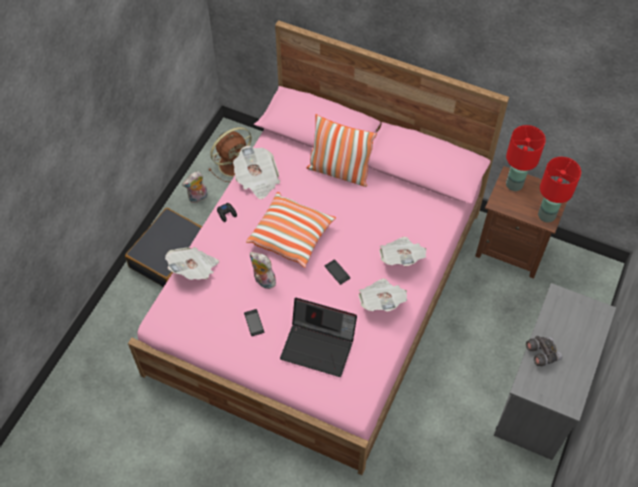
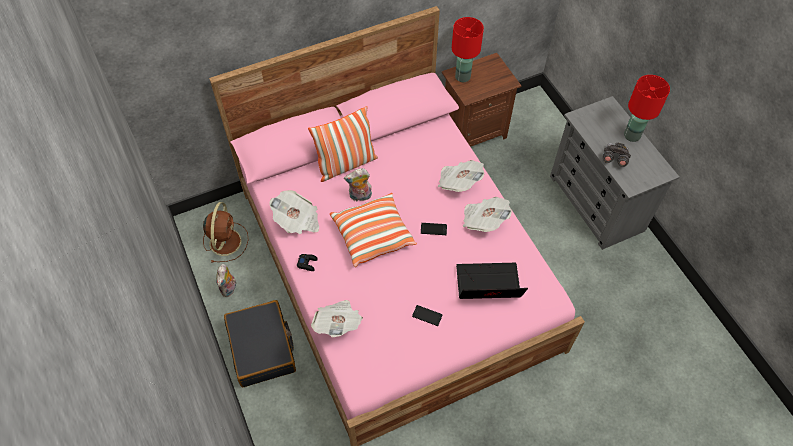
camera: 50 degrees left, 0 degrees up
(263, 281) = (395, 282): plush toy -> plush toy (360, 196)
(319, 346) = (487, 286): laptop -> laptop turned 150 degrees counterclockwise
(546, 215) = (504, 79): red table lamp -> red table lamp (631, 136)

